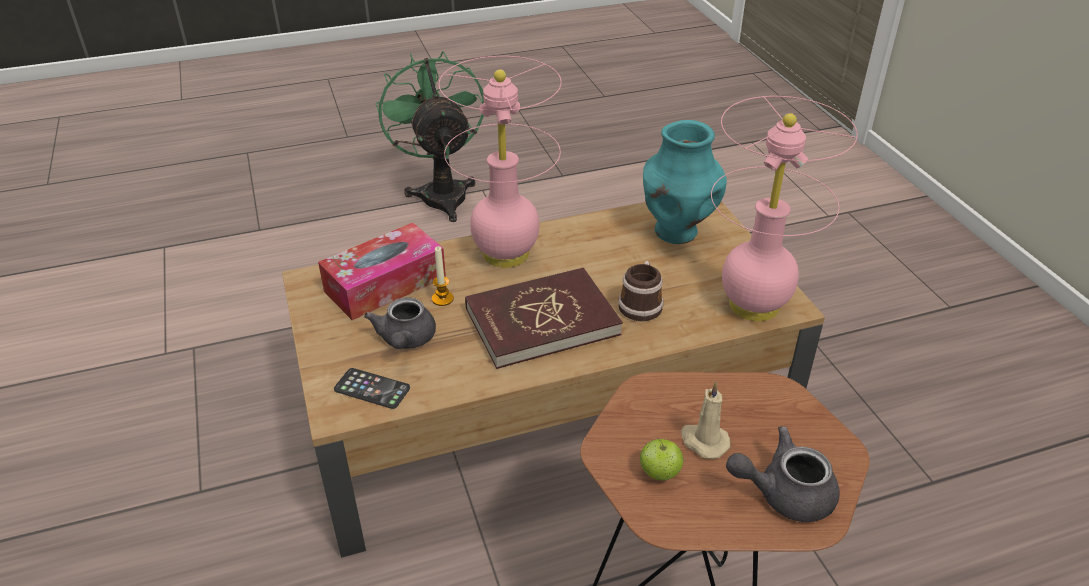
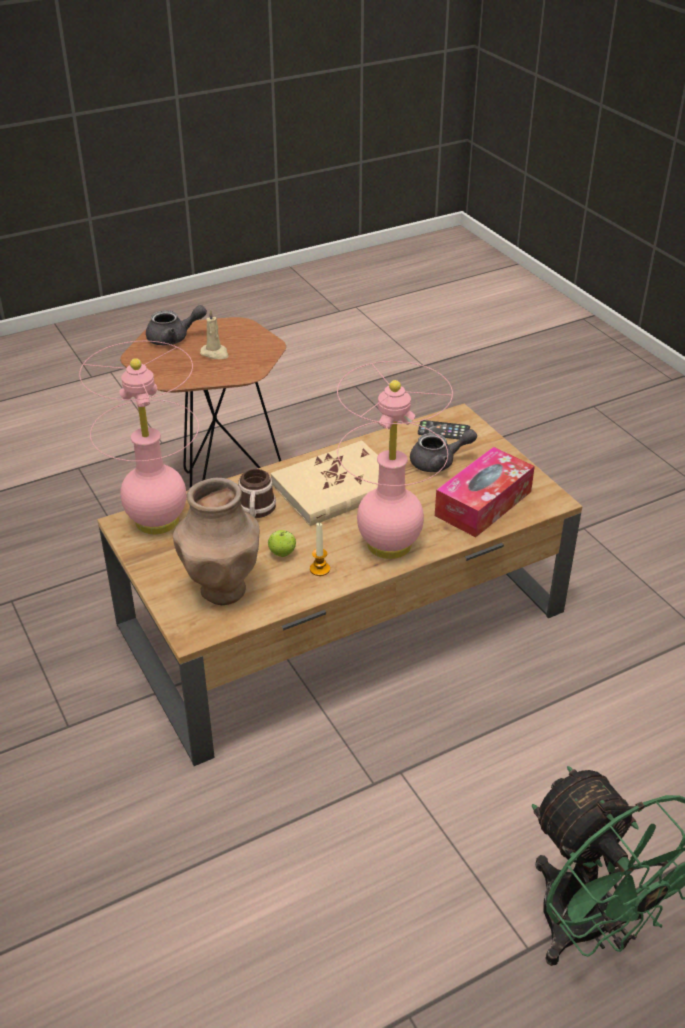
camera: 170 degrees right, 0 degrees up
(405, 340) = (439, 462): grey teapot -> grey teapot turned 90 degrees clockwise
(442, 299) = (427, 496): candle -> candle (320, 569)
(542, 321) = (337, 488): red book -> beige book
(659, 473) = (240, 339): apple -> apple (282, 553)
(676, 232) = (223, 589): turquoise vase -> brown vase

